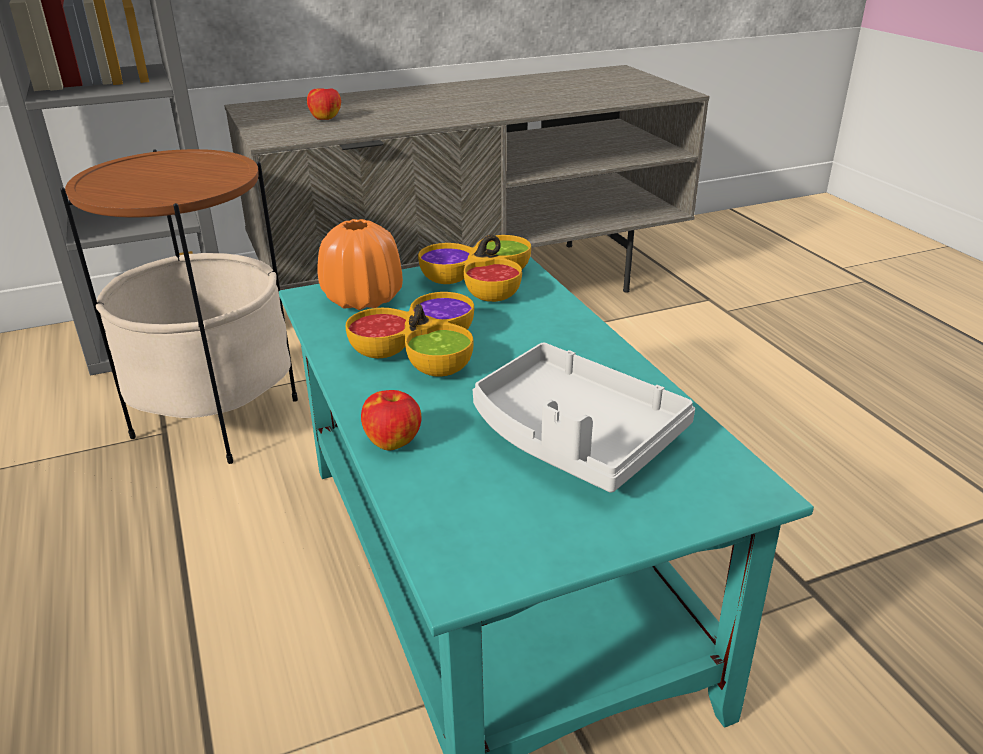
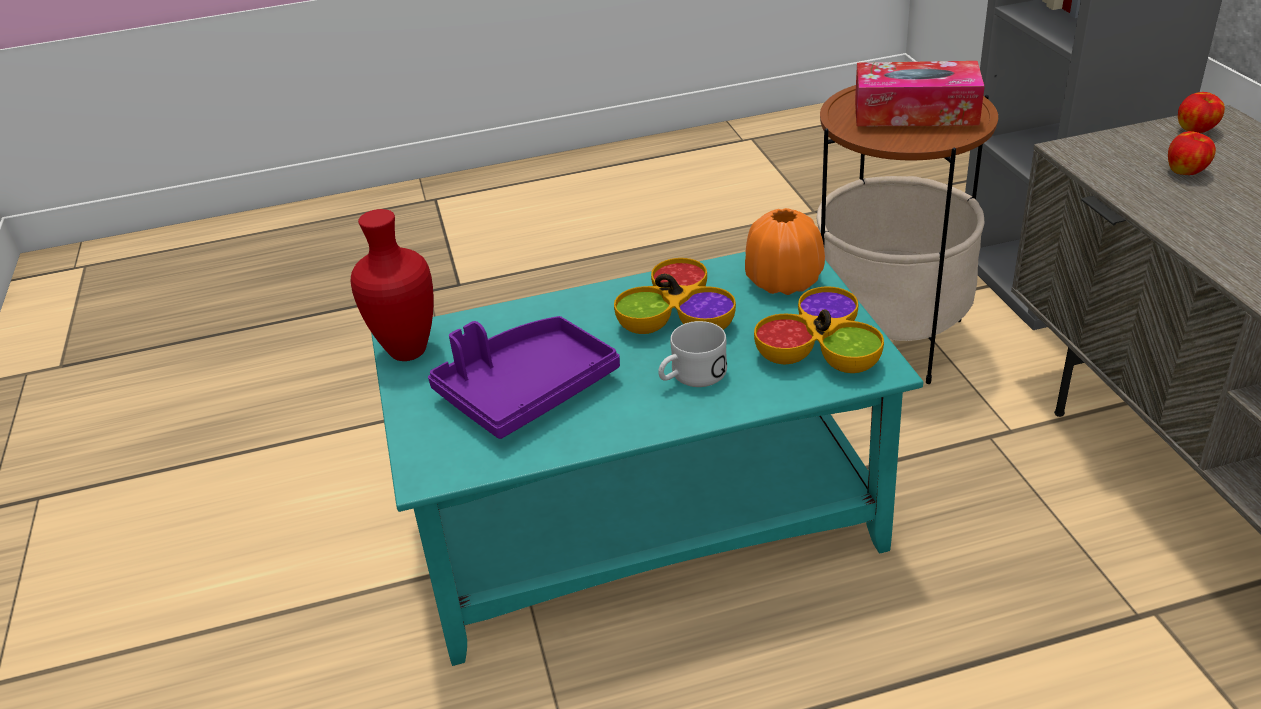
camera: 100 degrees right, 5 degrees up
(169, 171) = (915, 112): none -> tissue box
(393, 441) = (547, 308): apple -> apple (1196, 130)
(501, 564) = (405, 352): none -> red vase
(531, 338) = (691, 377): none -> white mug
(573, 436) = (526, 390): grey tray -> purple tray

